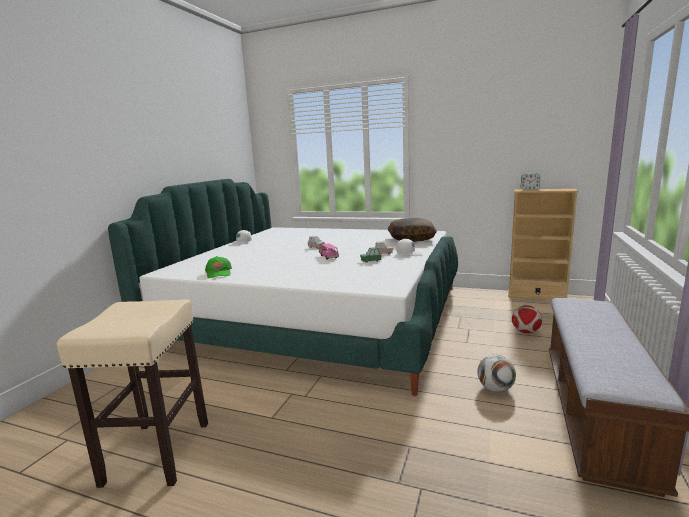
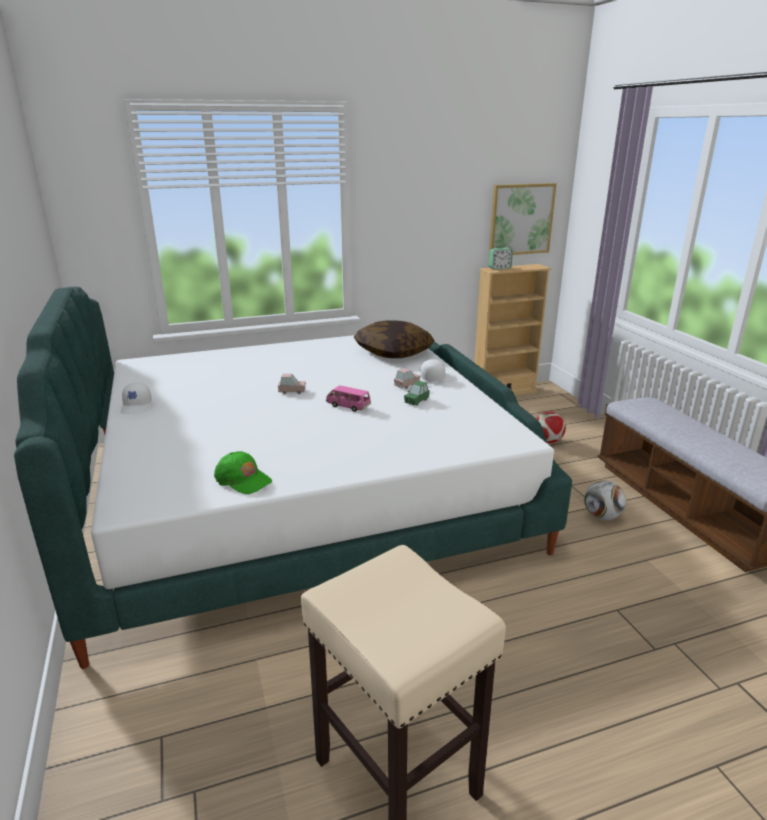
camera: 40 degrees left, 10 degrees up
(556, 151) = (521, 219): none -> picture

